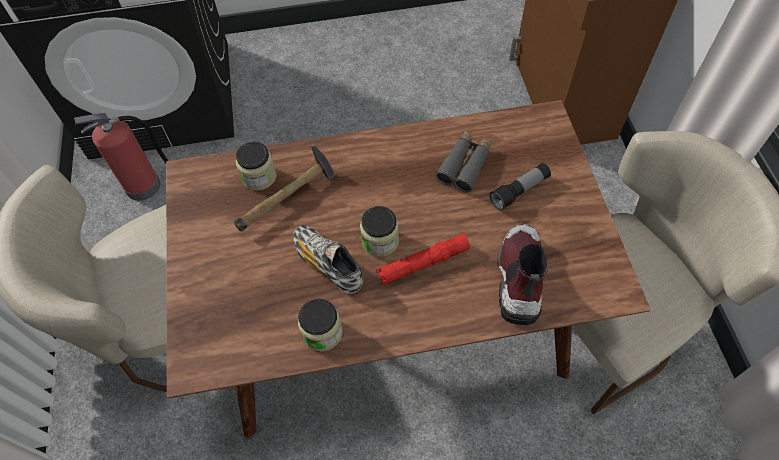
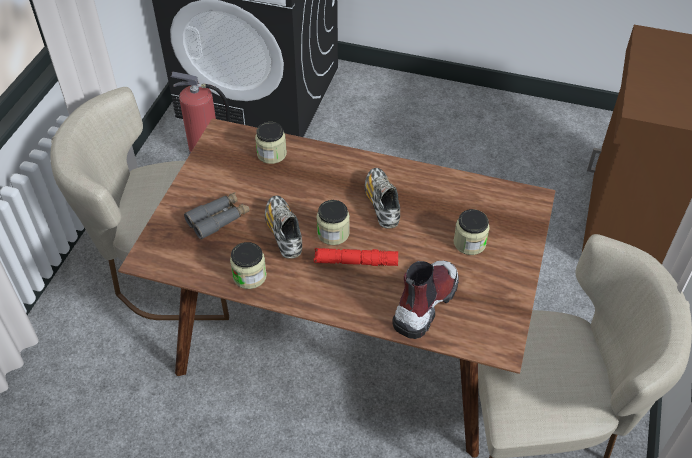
camera: 25 degrees right, 10 degrees down
(289, 199) = (284, 177): hammer -> none
(409, 185) = (382, 204): none -> shoe
(465, 165) = (437, 207): grey binoculars -> grey binoculars (218, 219)
(519, 191) = (469, 243): flashlight -> jar

